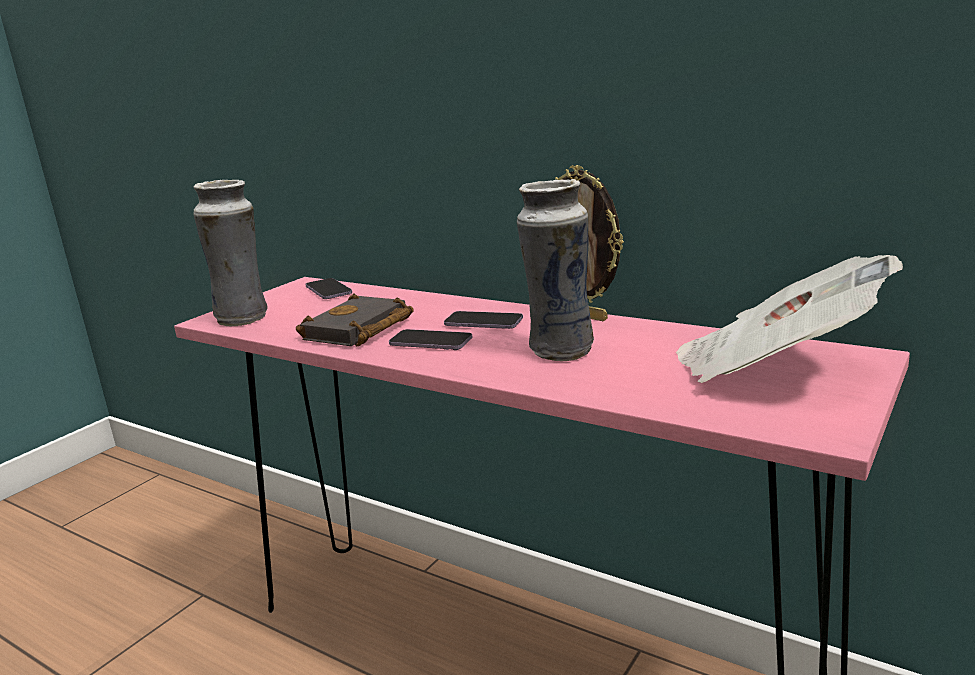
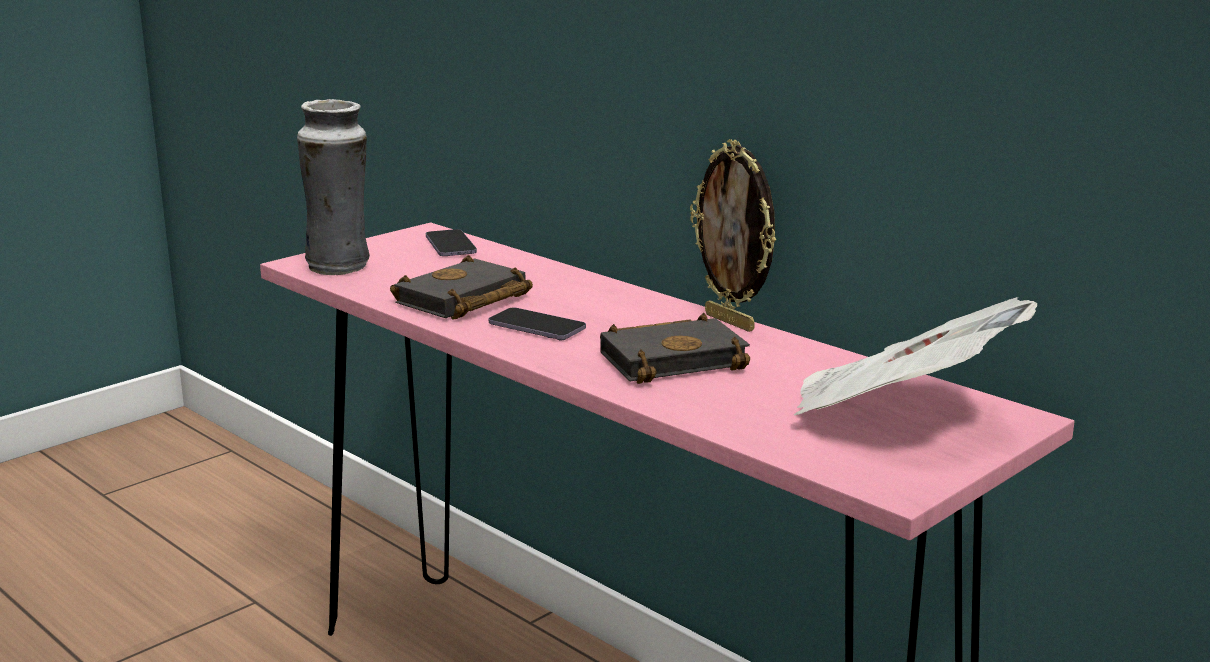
camera: 10 degrees right, 0 degrees up
(483, 323) = (609, 313): phone -> none
(559, 351) = (674, 359): vase -> black book

